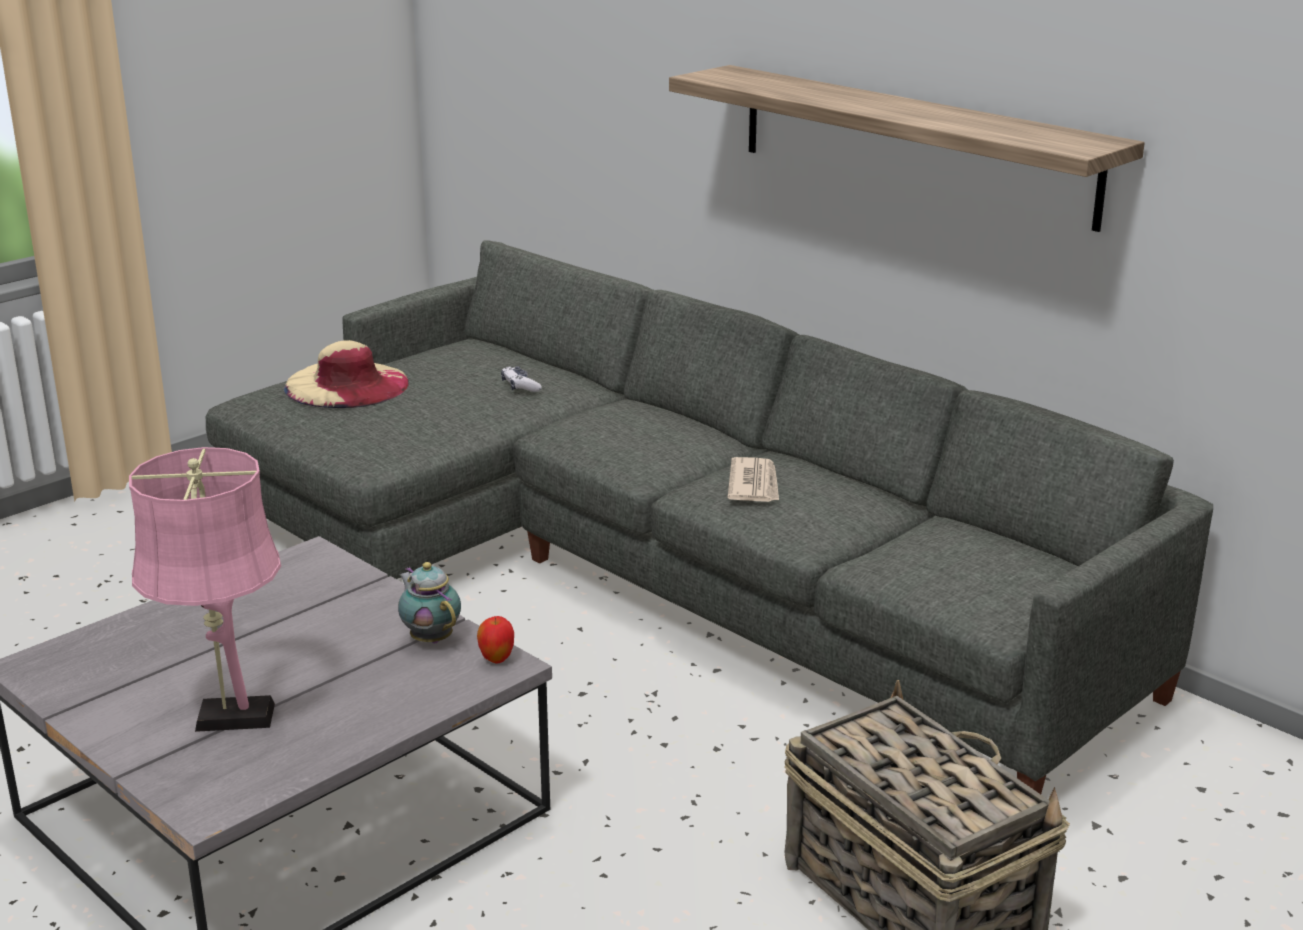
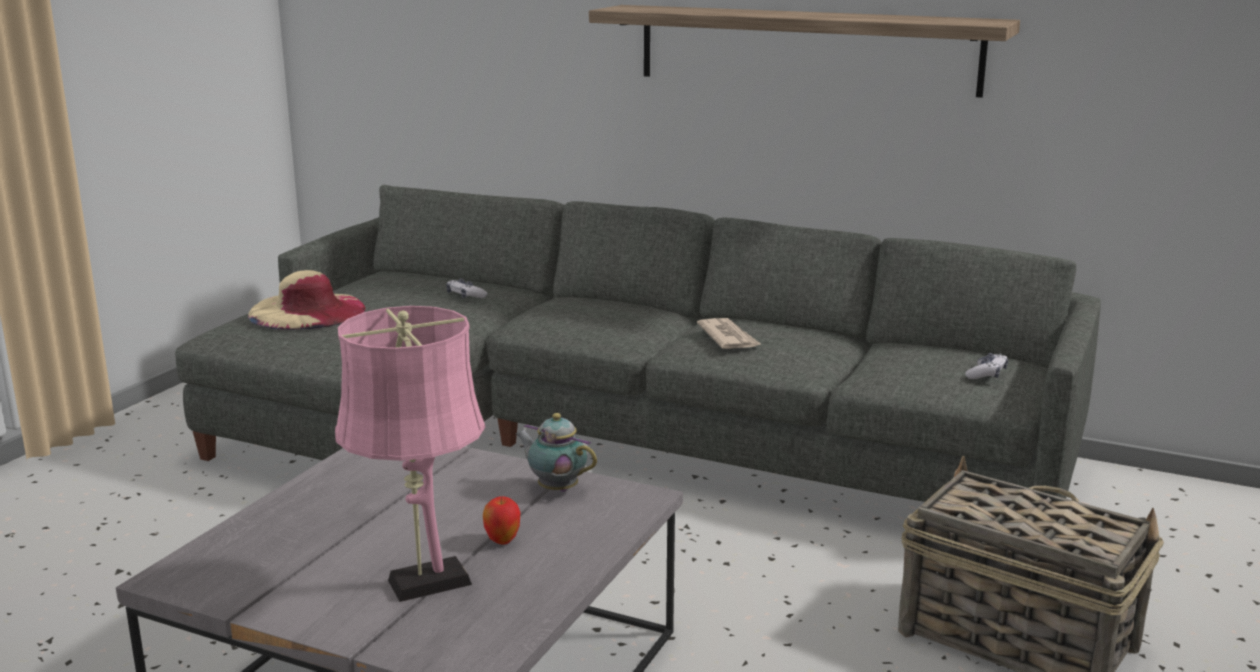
camera: 20 degrees left, 5 degrees down
(496, 660) = (631, 495): apple -> apple (502, 541)
(1009, 581) = (986, 374): none -> game controller

